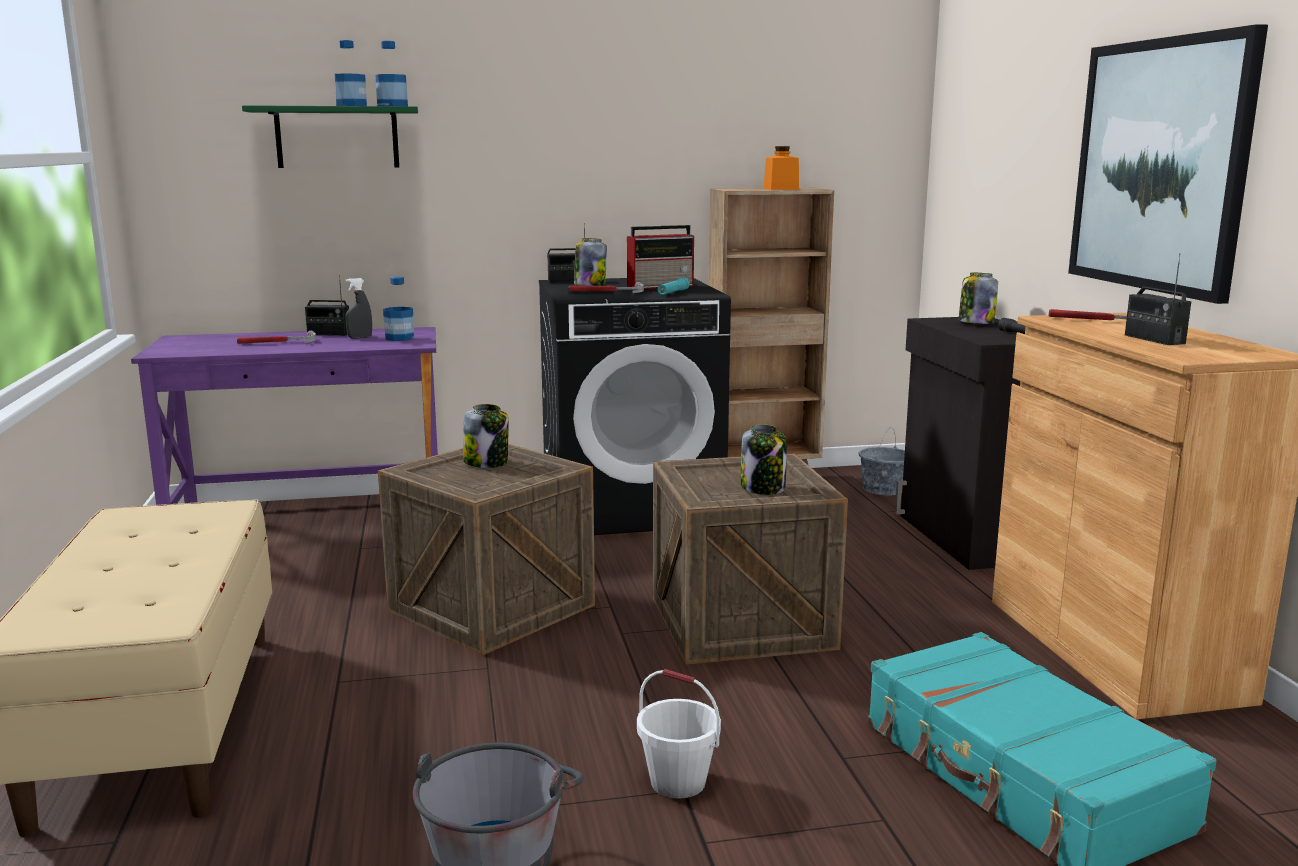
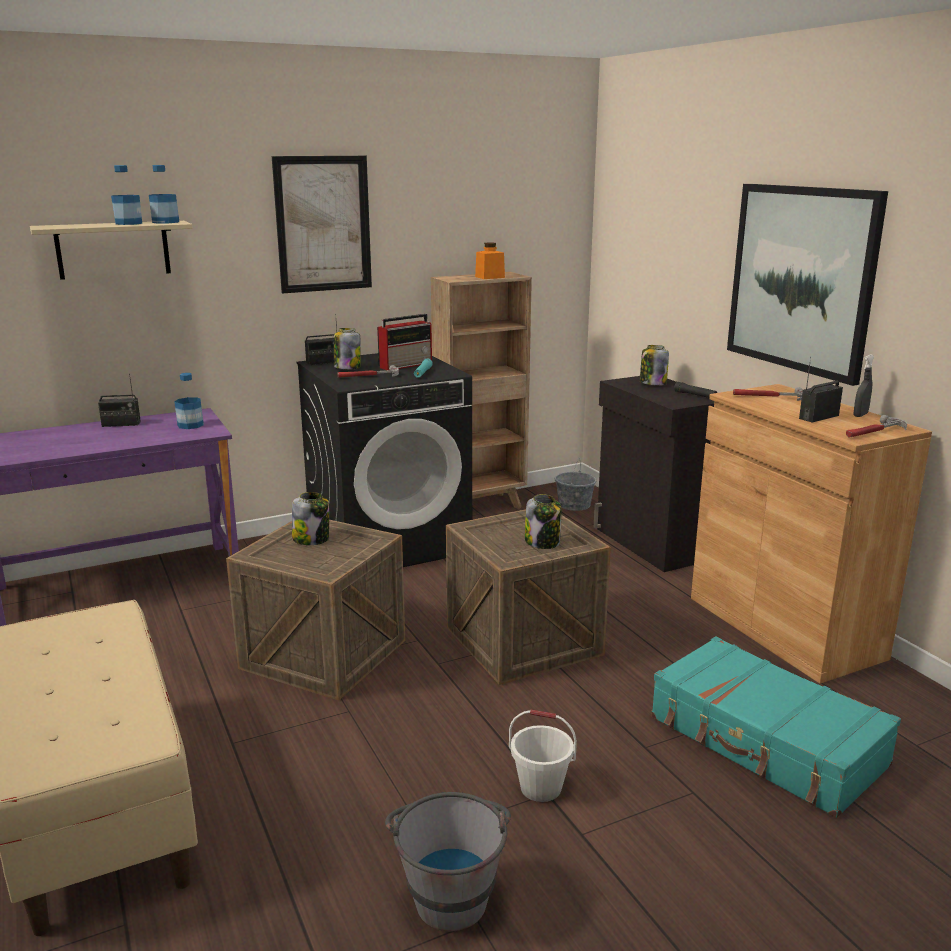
camera: 15 degrees left, 5 degrees up
(277, 343) = (82, 439): hammer -> hammer (874, 432)
(337, 137) = (113, 249): green shelf -> beige shelf
(360, 337) = (153, 427): grey spray bottle -> grey spray bottle (860, 415)
(579, 119) = (323, 224): none -> picture
(1154, 339) = (818, 417): radio -> radio turned 90 degrees clockwise

